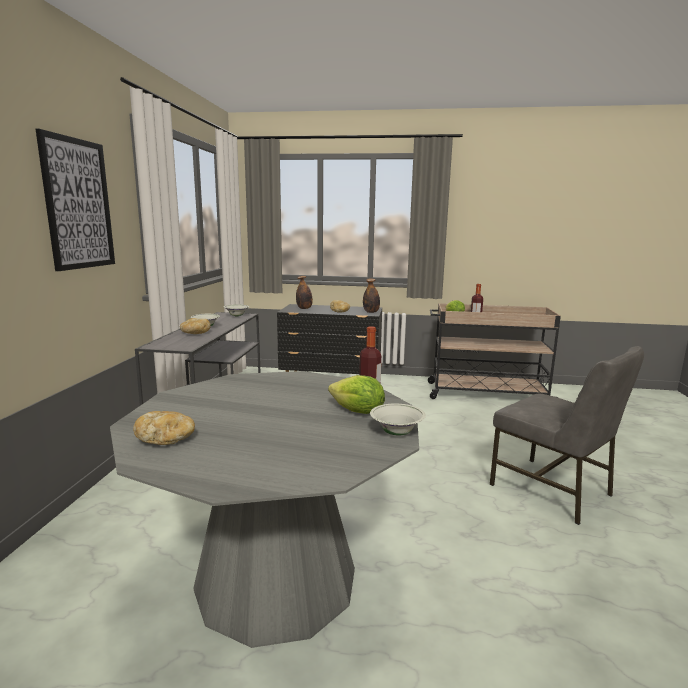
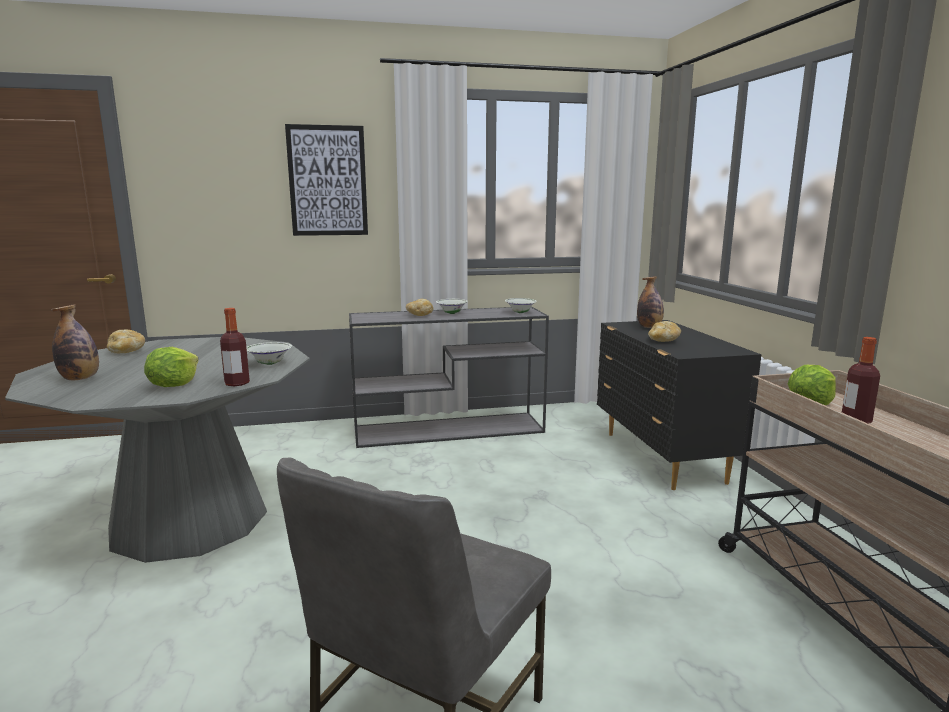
camera: 70 degrees right, 0 degrees up
(371, 312) = (700, 352): bottle -> bottle (80, 378)
(397, 433) = (111, 401): white bowl -> white bowl (269, 364)

